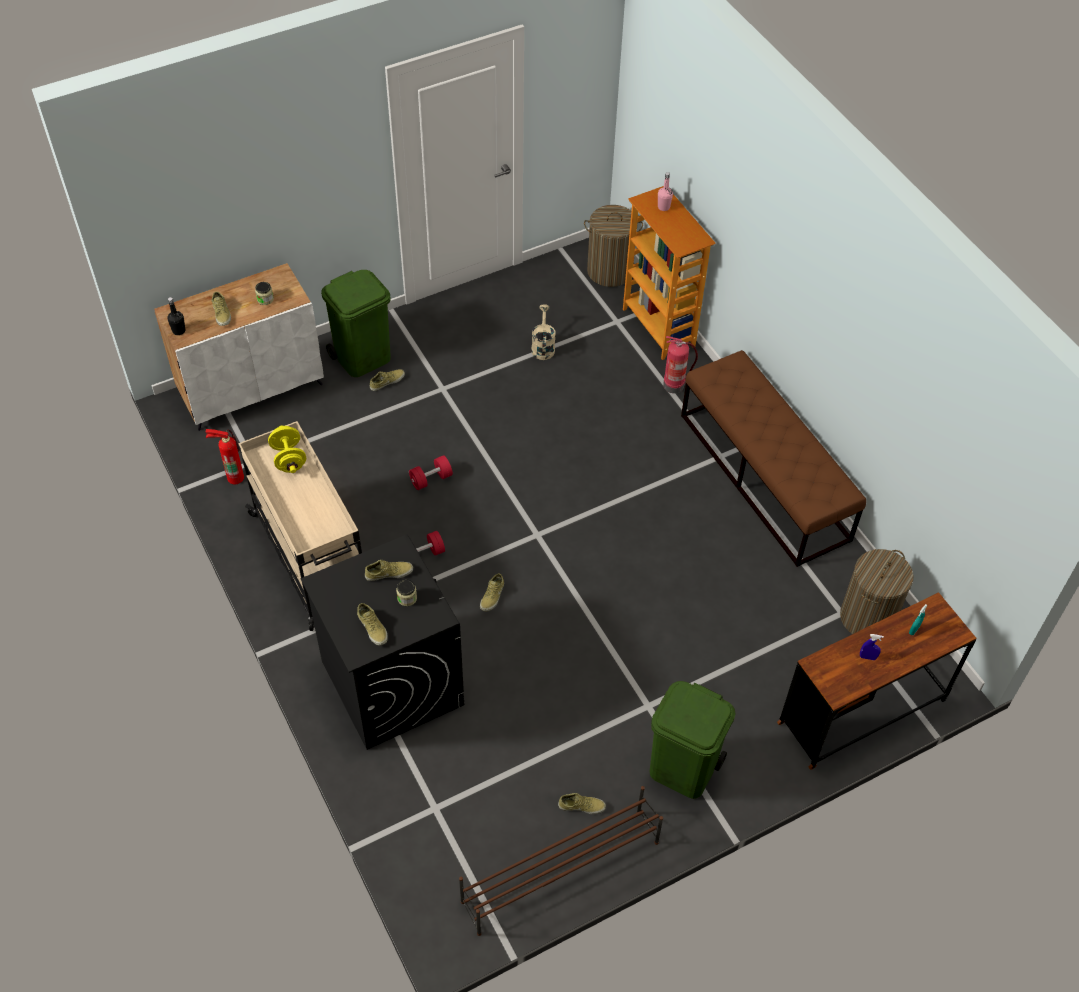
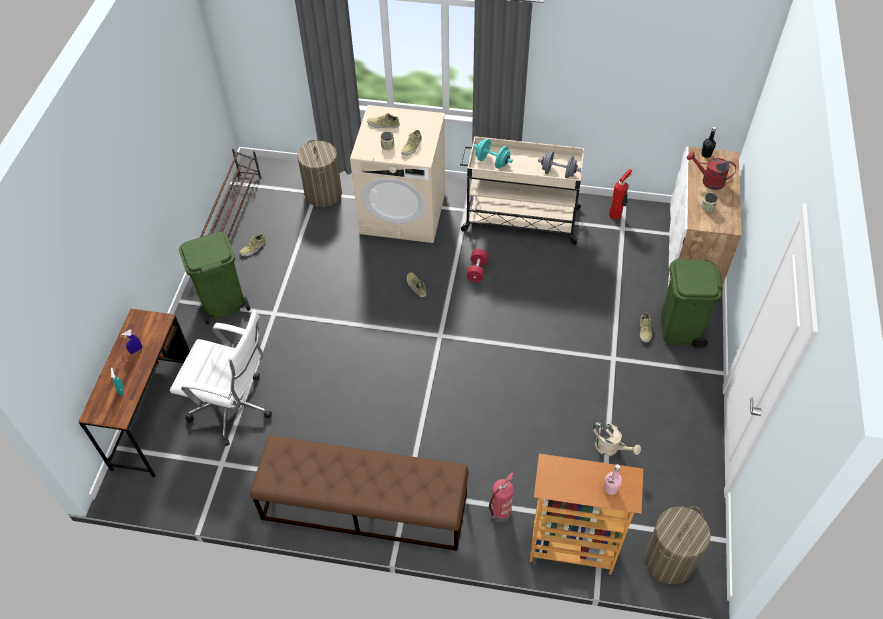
camera: 130 degrees right, 0 degrees up
(222, 313) = (708, 180): beige shoe -> red watering can
(289, 459) = (558, 173): yellow dumbbell -> grey dumbbell
(317, 528) = (492, 162): none -> turquoise dumbbell
(391, 682) = (404, 212): black washing machine -> beige washing machine
(431, 479) = (534, 306): red dumbbell -> none
(782, 648) = (235, 408): none -> white office chair
(867, 617) = (203, 476): laundry basket -> laundry basket (323, 194)

